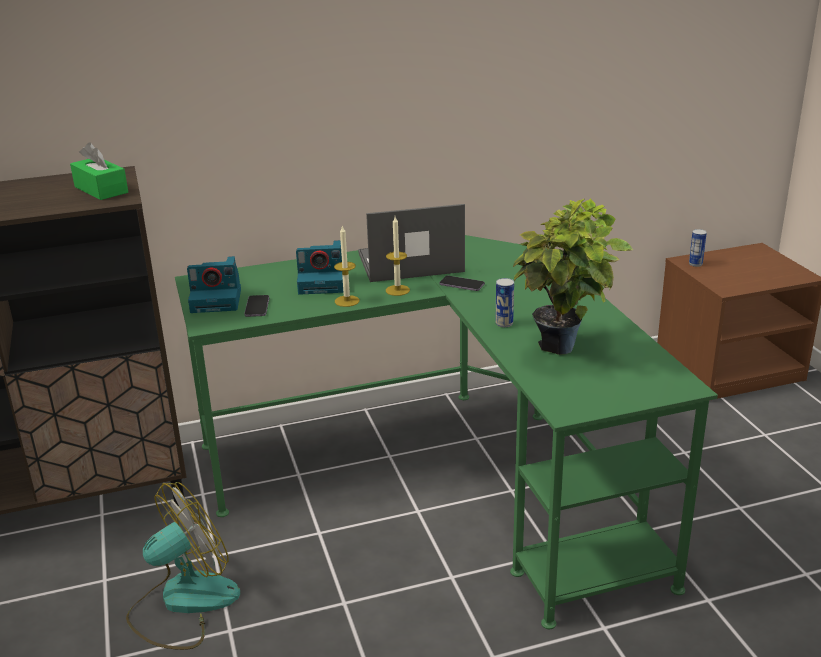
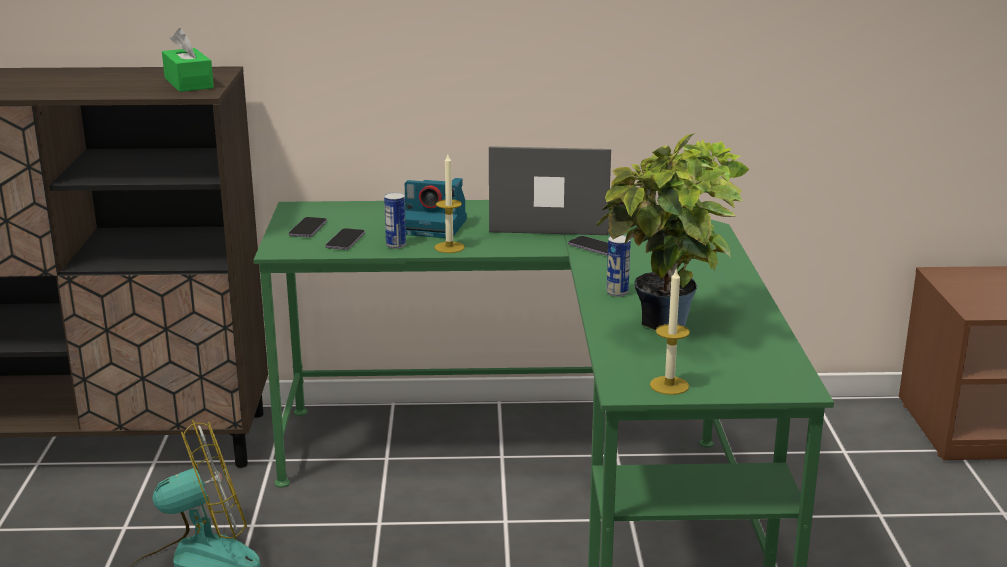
camera: 15 degrees right, 5 degrees down
(217, 300) = (308, 229): camera -> phone
(397, 290) = (515, 244): candle -> candle (669, 385)
(695, 264) = (952, 278): can -> can (396, 245)

